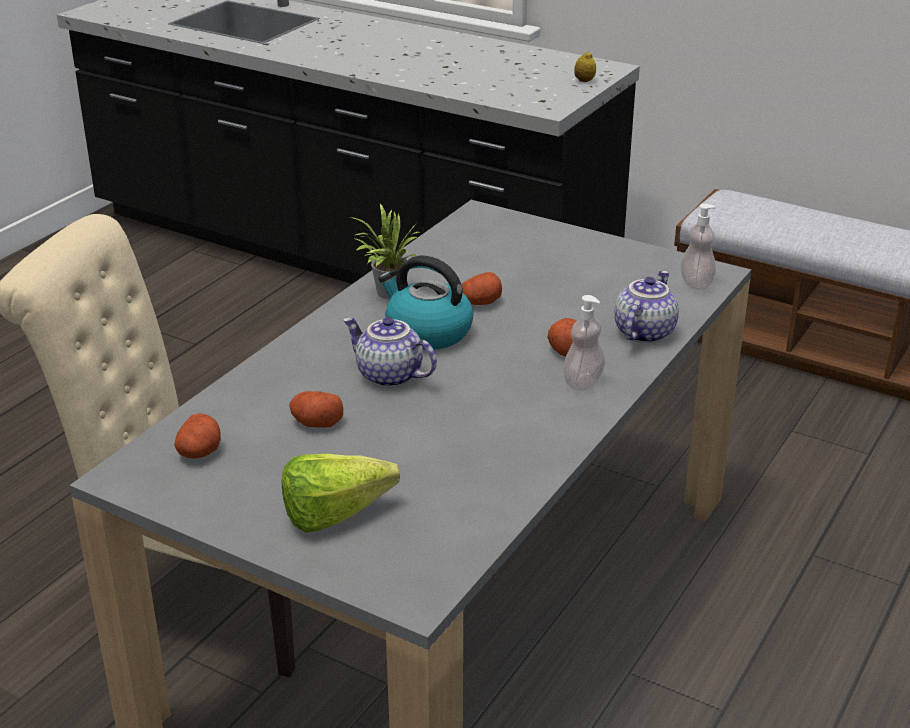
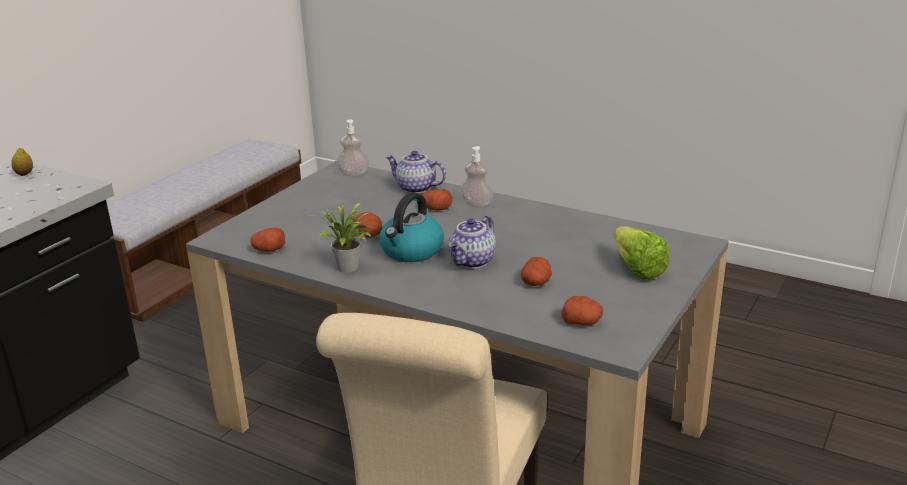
camera: 90 degrees left, 5 degrees down
(446, 244) = (269, 250): none -> potato

